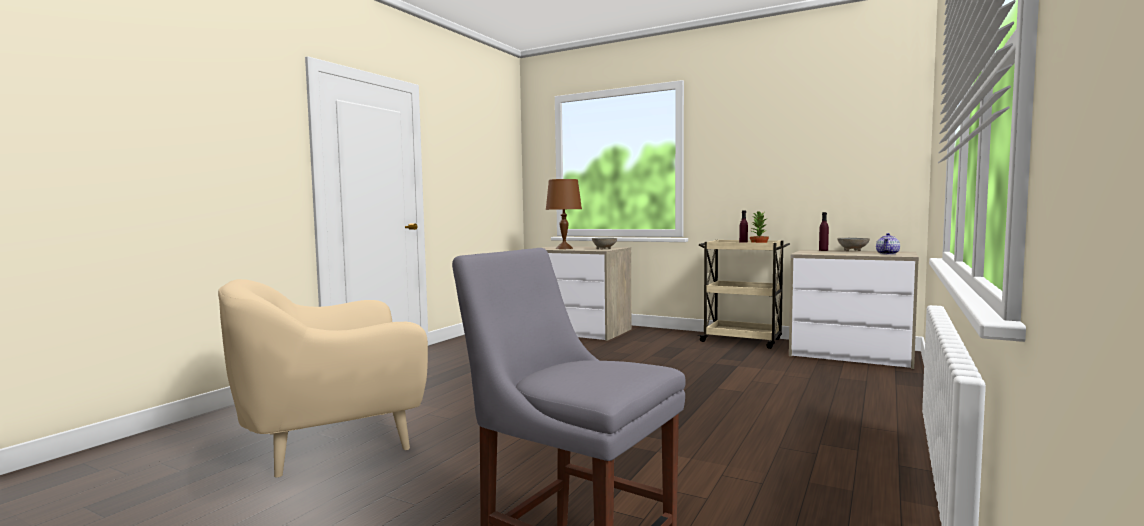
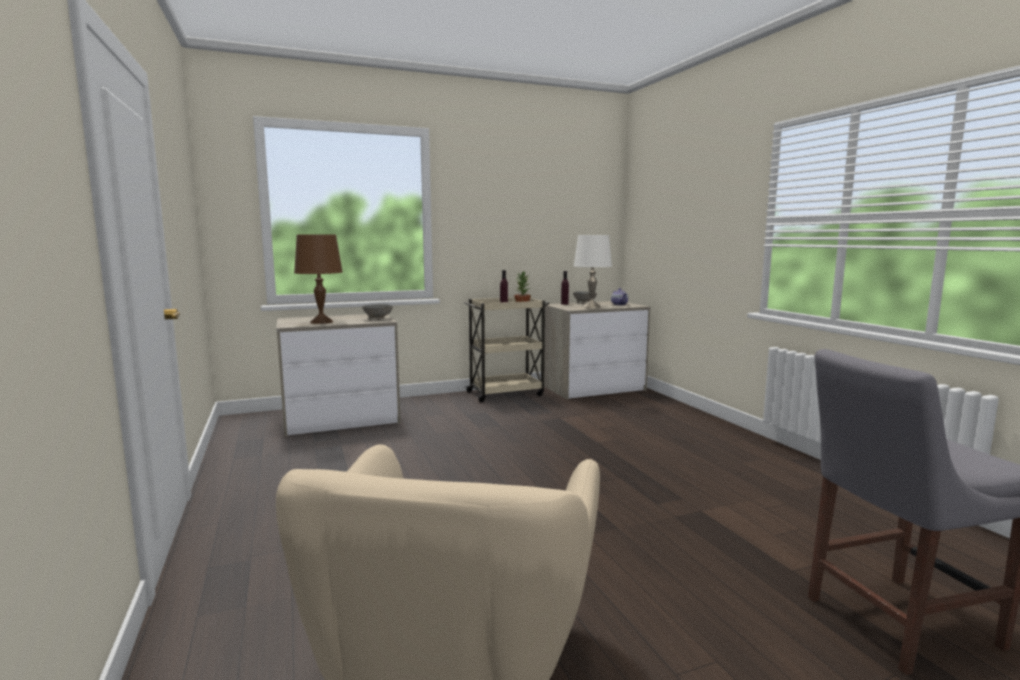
camera: 50 degrees left, 5 degrees up
(837, 253) = (592, 307): none -> white table lamp

